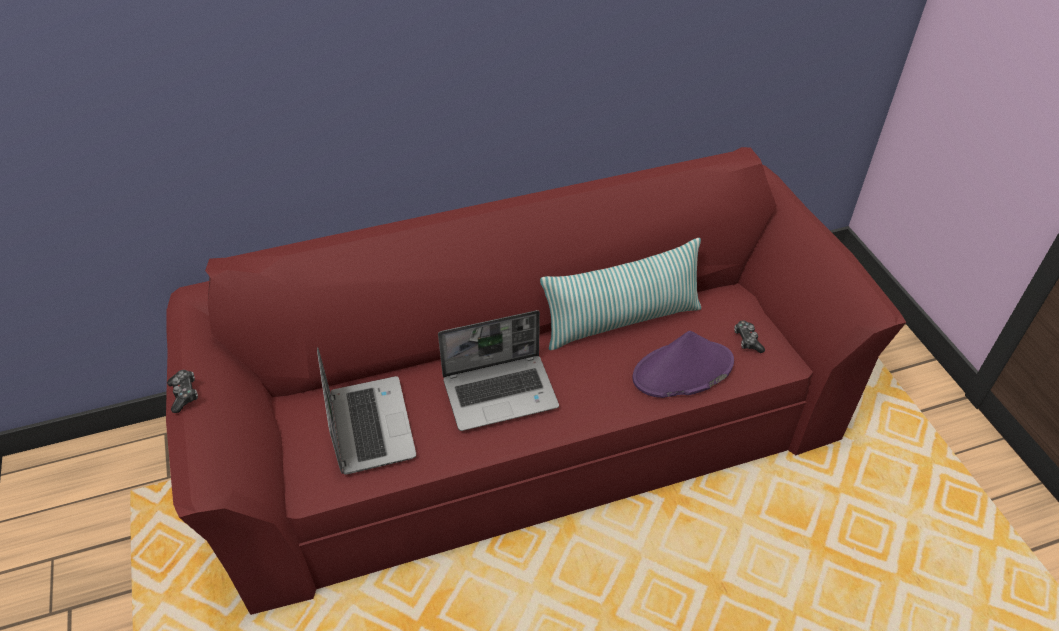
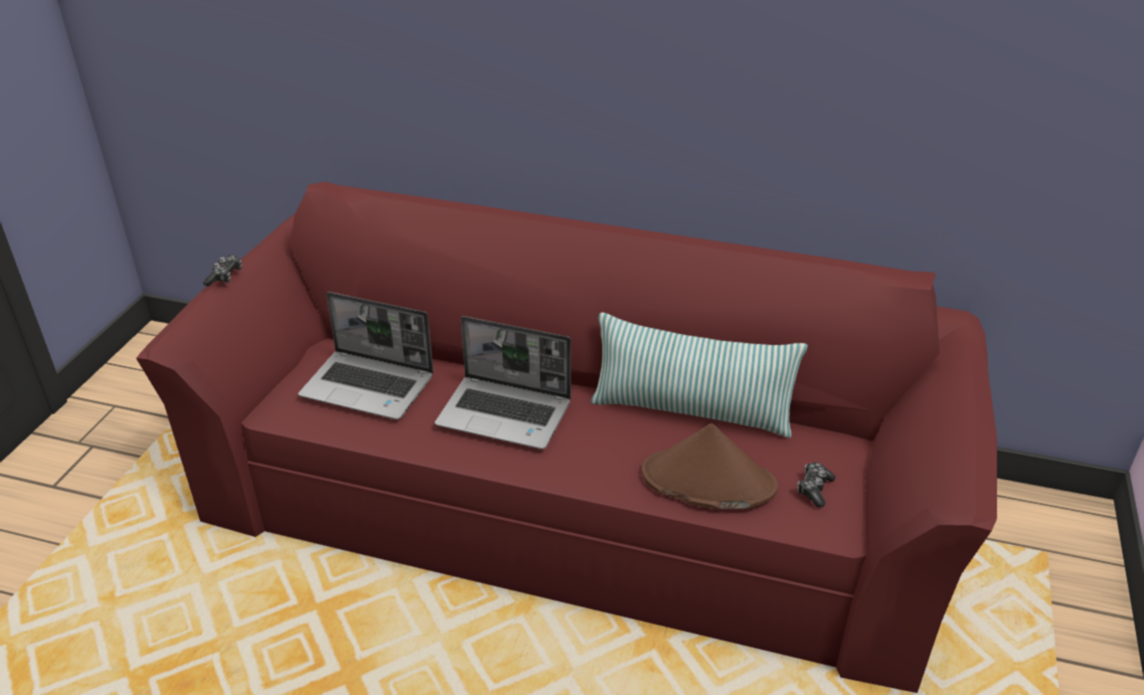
camera: 35 degrees right, 10 degrees down
(369, 425) = (369, 386): laptop -> laptop turned 90 degrees clockwise
(682, 370) = (707, 481): purple hat -> brown hat

